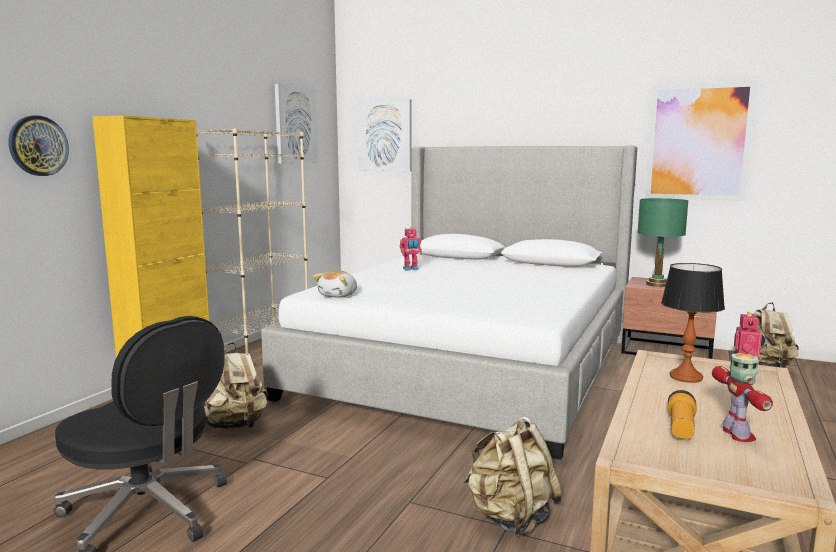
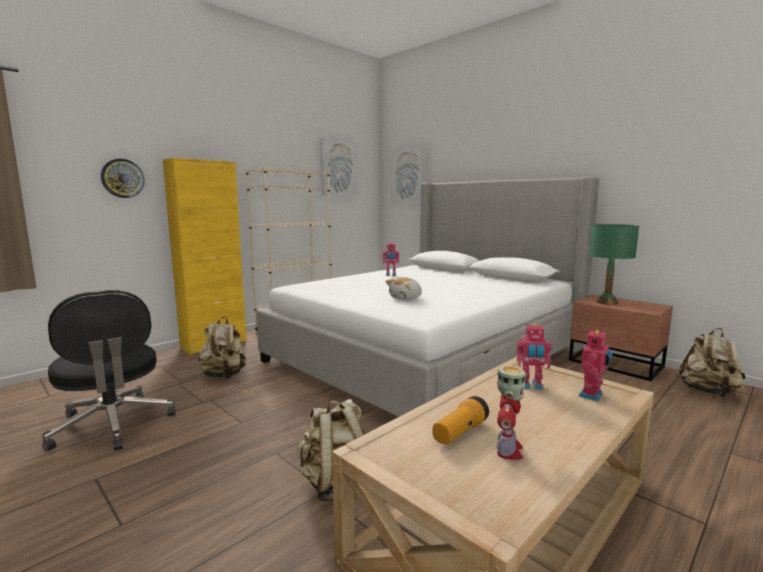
camera: 20 degrees right, 0 degrees up
(339, 295) = (307, 289): plush toy -> plush toy (406, 298)
(686, 377) = (531, 386): table lamp -> toy robot
(698, 142) = (658, 172): picture -> none

